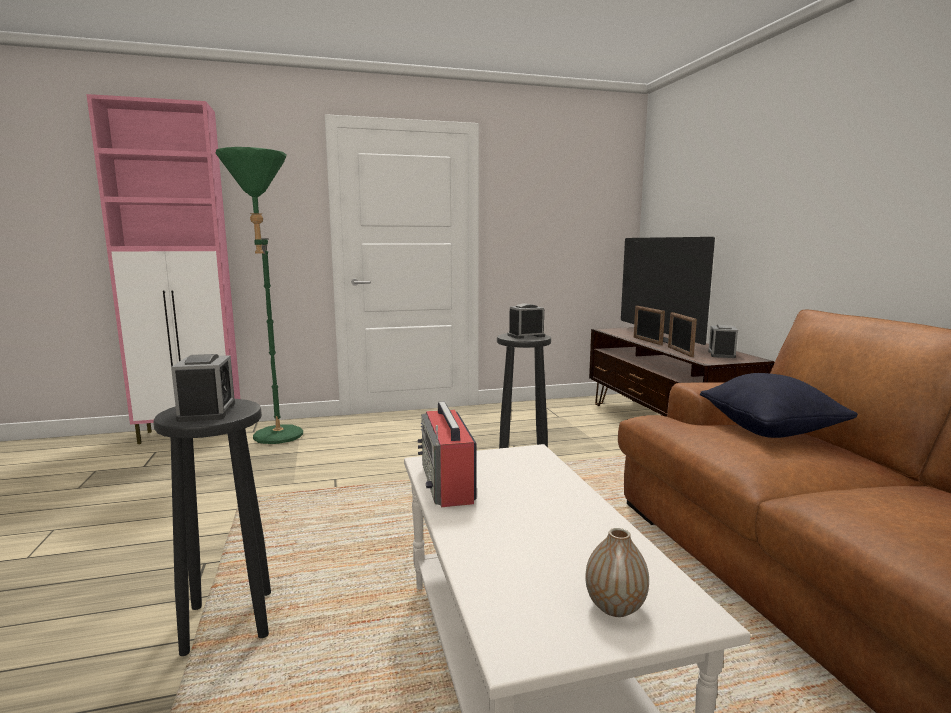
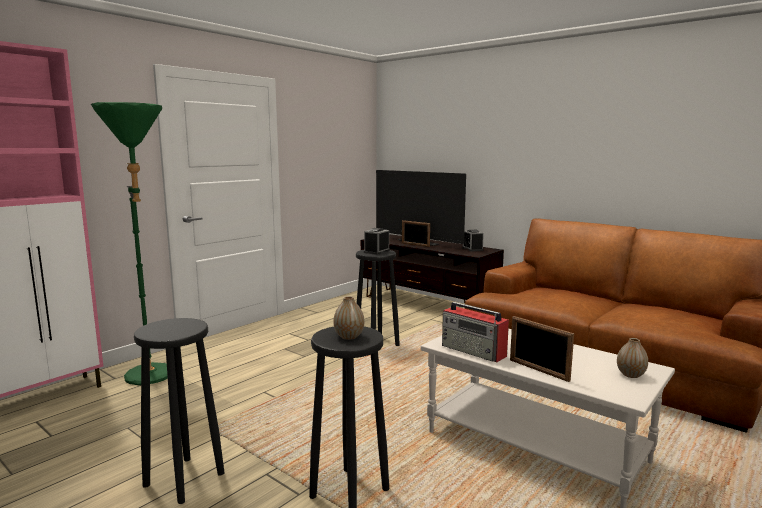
camera: 35 degrees left, 0 degrees up
(148, 538) = (183, 479): none -> black stool
(207, 411) = (349, 337): alarm clock -> vase
(680, 352) = (448, 250): picture frame -> picture frame (538, 370)
(770, 431) = (550, 290): black pillow -> none

